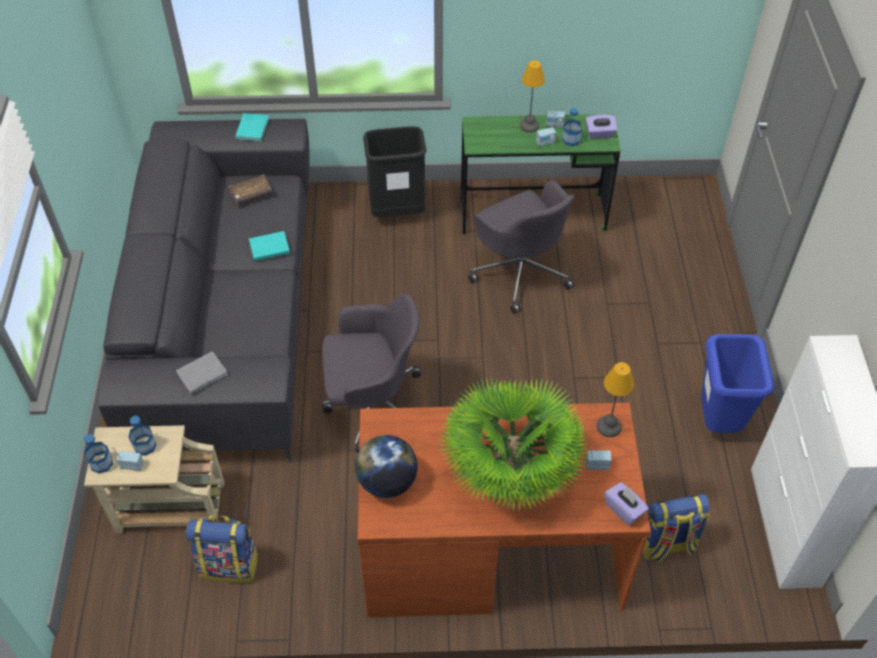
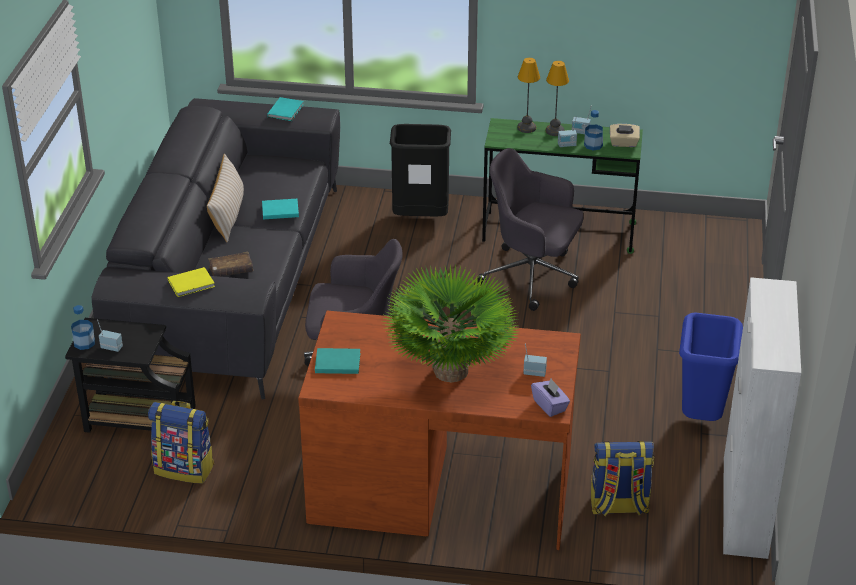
camera: 10 degrees right, 15 degrees down
(145, 446) = (126, 335): bottle -> none
(167, 507) = (137, 419): beige side table -> black side table
(203, 374) = (192, 284): grey book -> yellow book
(217, 259) = (228, 215): none -> beige pillow
(251, 194) = (273, 169): brown book -> brown book (231, 270)
(387, 482) = (336, 362): globe -> turquoise book
(520, 271) = (532, 276): grey office chair -> grey office chair turned 135 degrees clockwise
(600, 134) = (623, 143): purple tissue box -> beige tissue box
(609, 426) = (555, 347): table lamp -> table lamp (527, 127)

